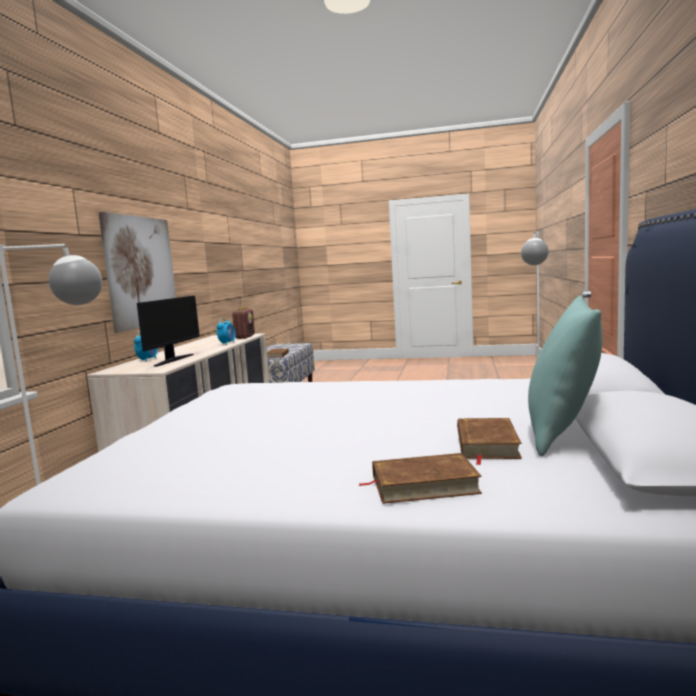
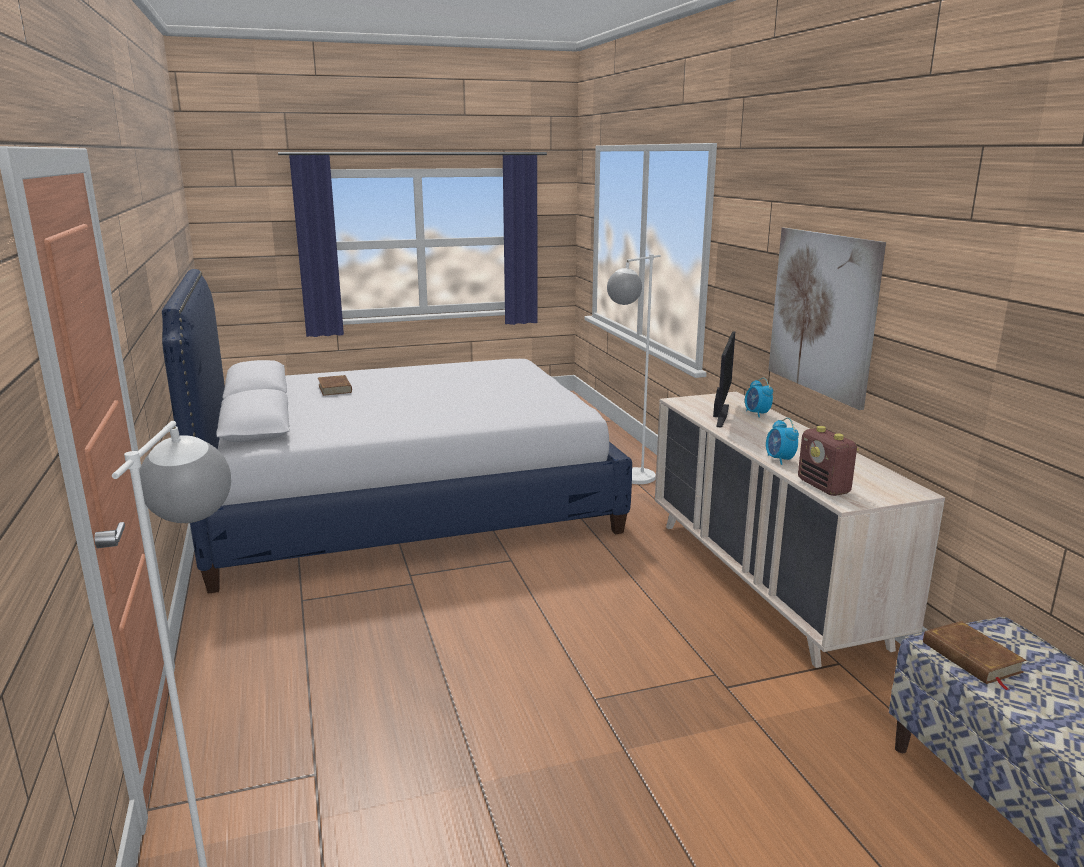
camera: 150 degrees right, 10 degrees up
(173, 360) = (720, 415): monitor -> monitor turned 150 degrees counterclockwise
(423, 484) = (359, 373): brown book -> none
(563, 434) = (293, 397): turquoise pillow -> none

